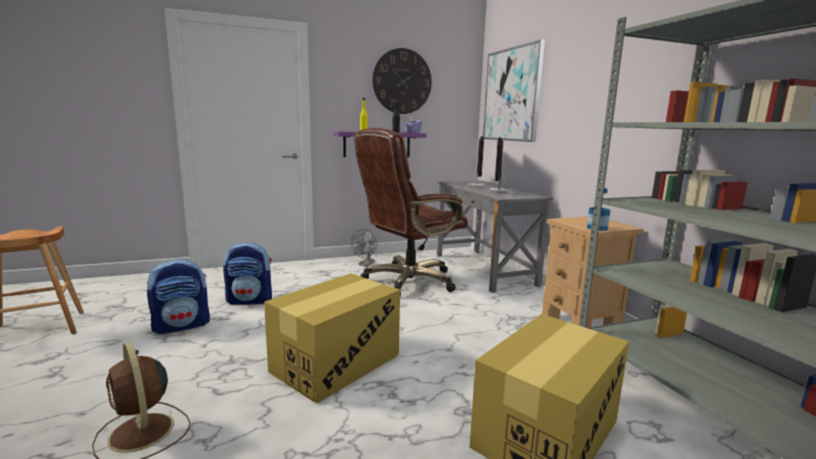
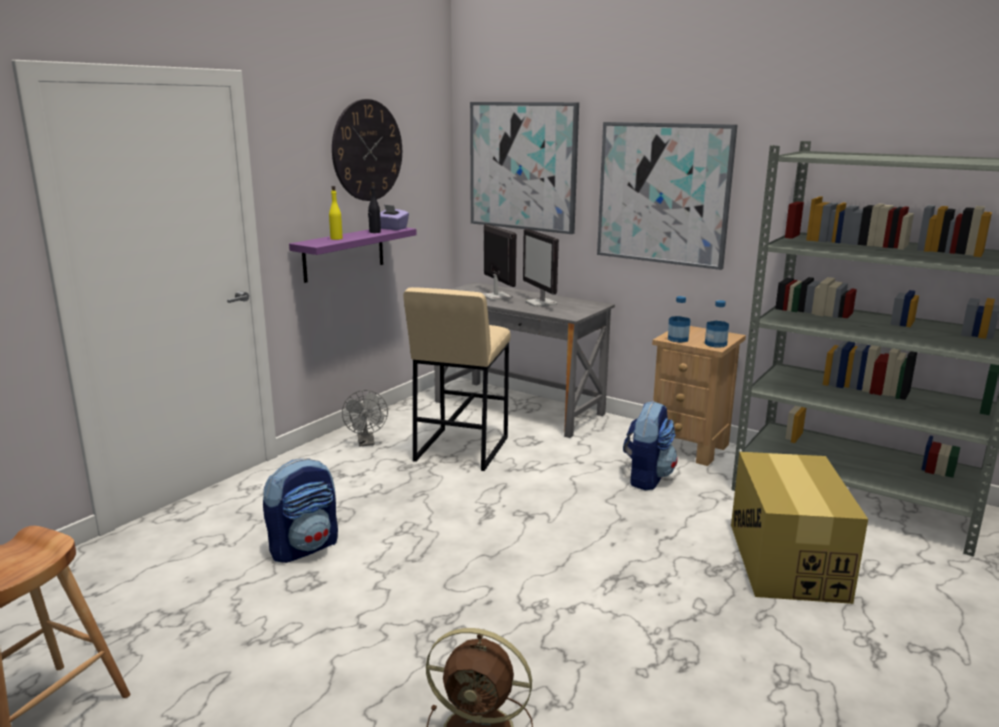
camera: 35 degrees left, 5 degrees up
(182, 325) = (277, 616): backpack -> backpack (646, 478)
(336, 363) = (543, 578): cardboard box -> none
(409, 280) = (460, 450): brown office chair -> beige stool
(569, 221) = (678, 339): none -> bottle
(591, 103) = (663, 194): none -> picture

